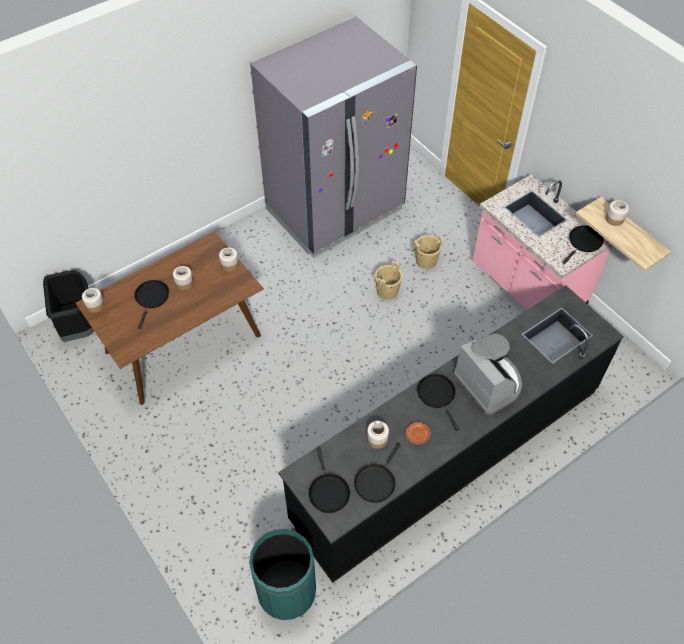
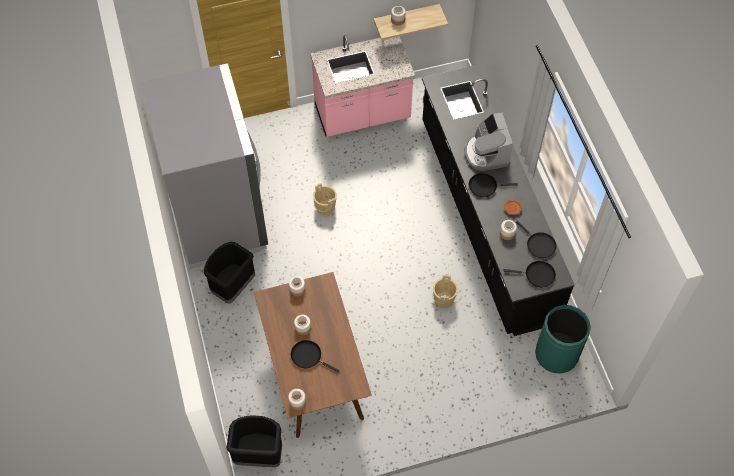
camera: 70 degrees left, 5 degrees up
(258, 246) = (232, 287): none -> black trash can
(426, 261) = (307, 170): beige bucket -> beige bucket (443, 299)
(489, 383) = (486, 153): coffee machine -> coffee machine turned 90 degrees counterclockwise
(584, 242) = (391, 50): black frying pan -> none

